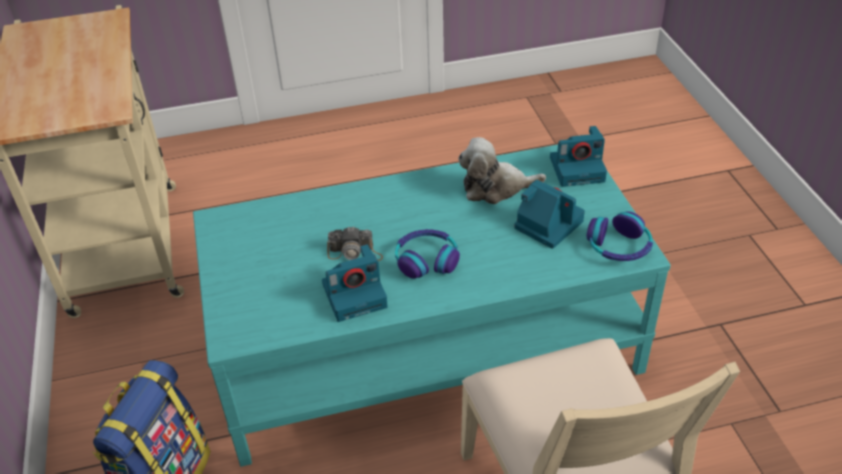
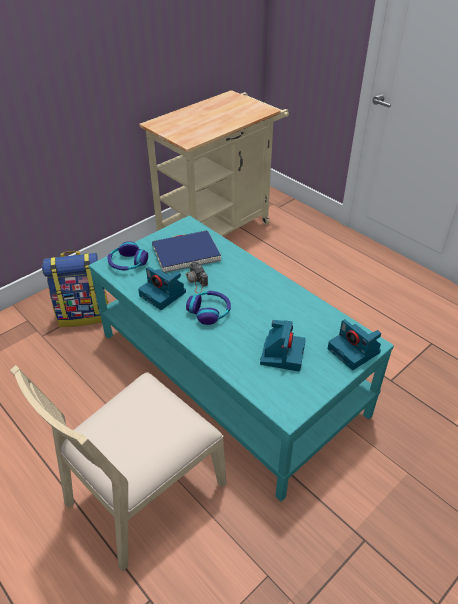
camera: 60 degrees right, 0 degrees up
(285, 243) = (186, 254): none -> blue book
(495, 188) = (299, 317): plush toy -> none
(619, 246) = (287, 398): headphones -> headphones (127, 263)

